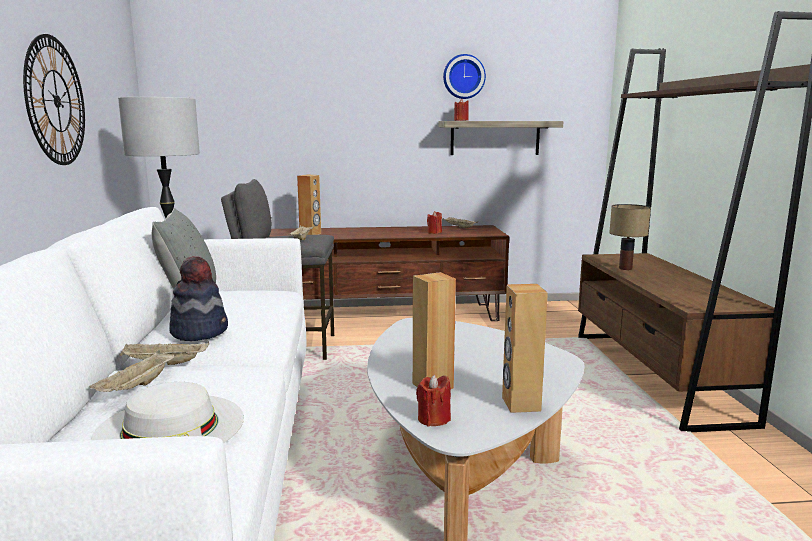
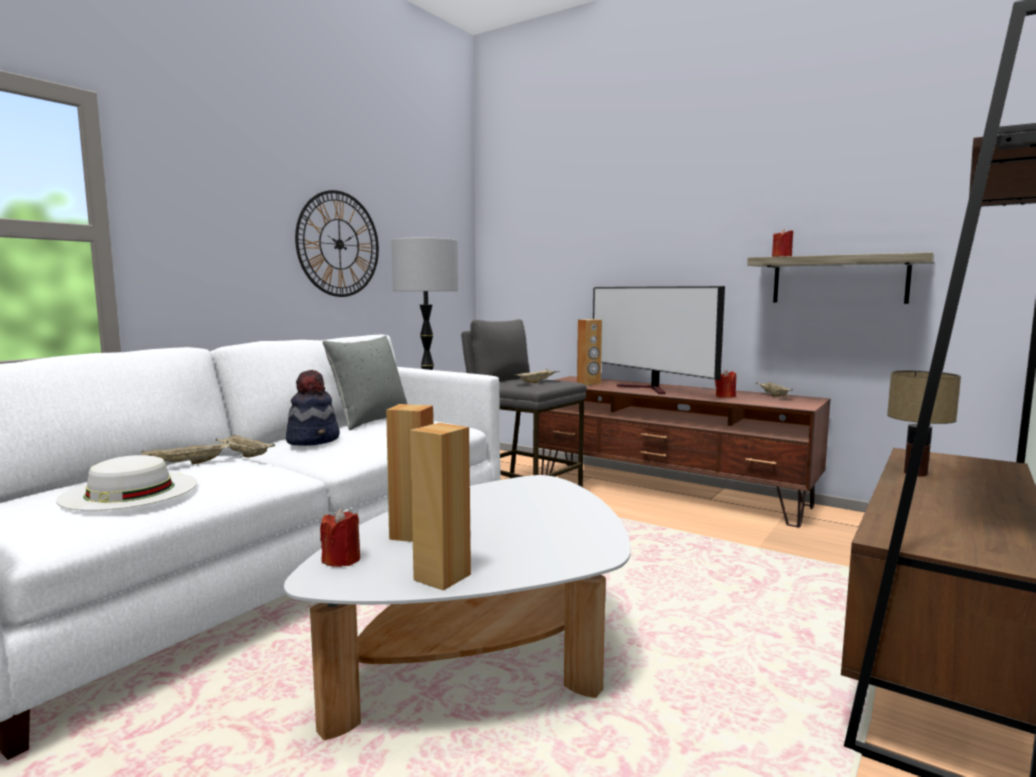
camera: 40 degrees right, 5 degrees down
(370, 233) = (649, 389): none -> television
(463, 76) = (796, 201): wall clock -> none

